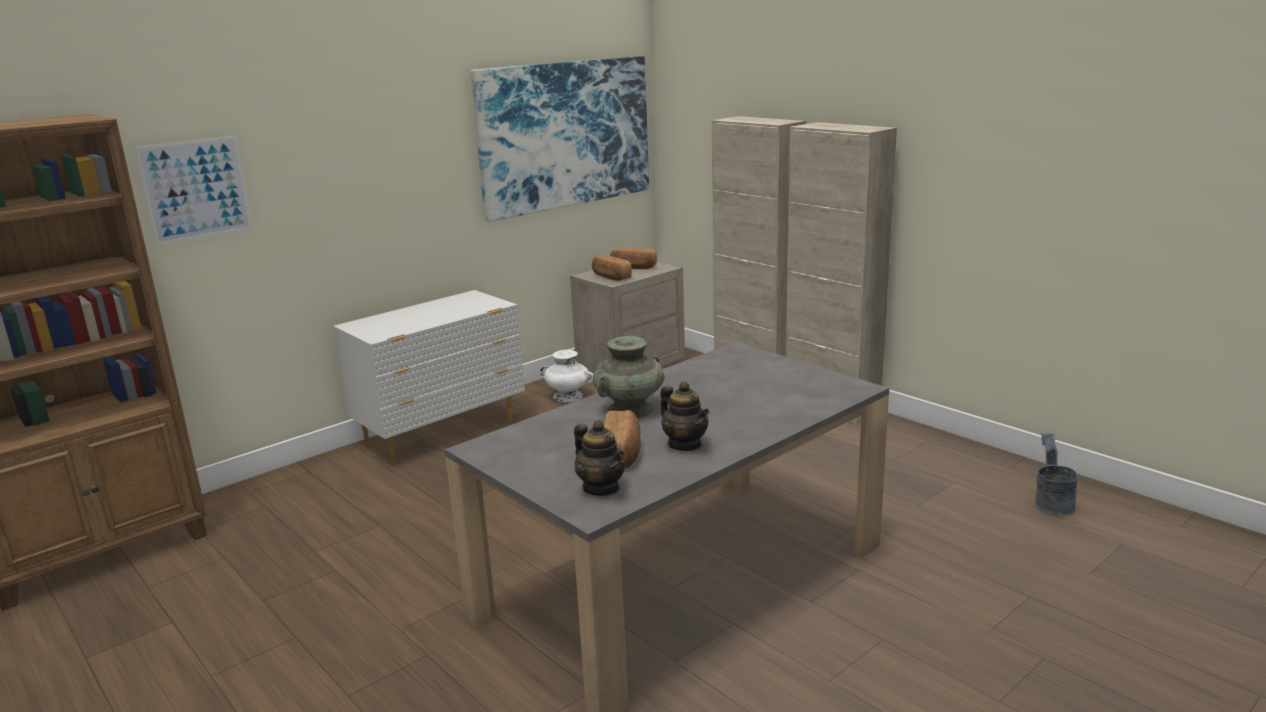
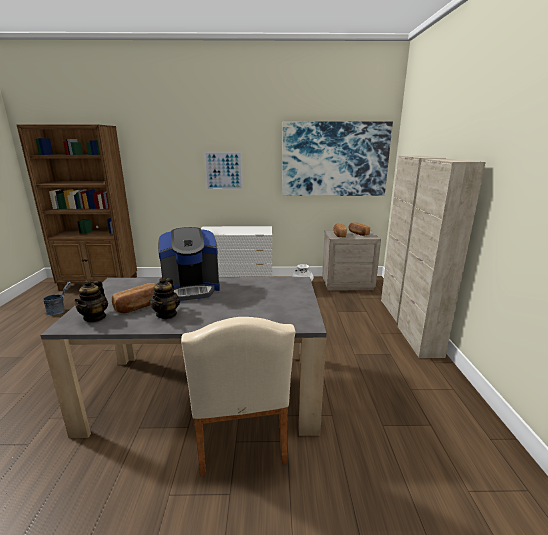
camera: 40 degrees right, 0 degrees up
(196, 189) = (153, 160): picture -> picture (223, 171)
(630, 409) = (192, 289): turquoise vase -> coffee machine
(811, 596) = (241, 439): none -> beige chair
(1051, 503) = (488, 486): grey bucket -> grey bucket (59, 311)

